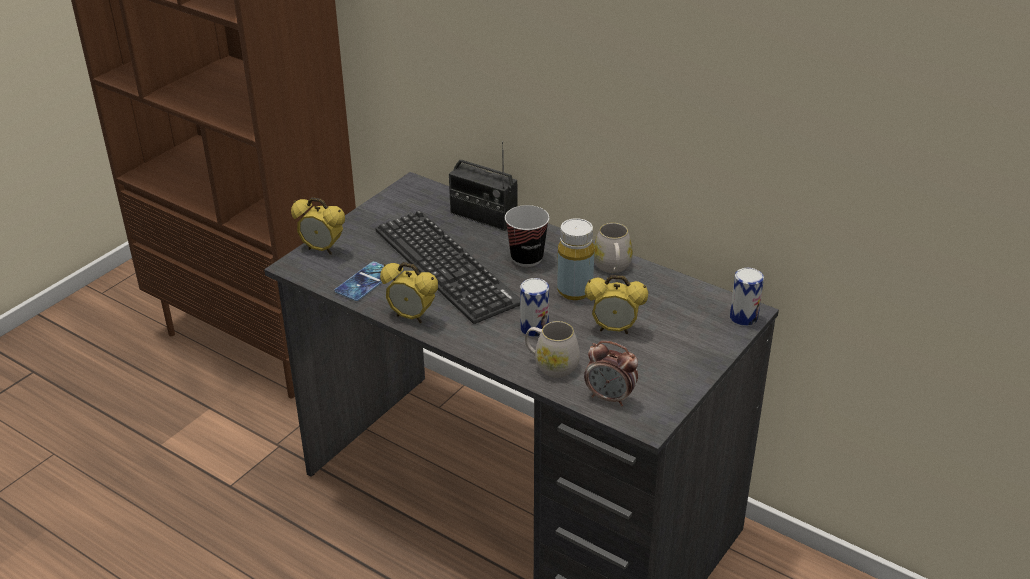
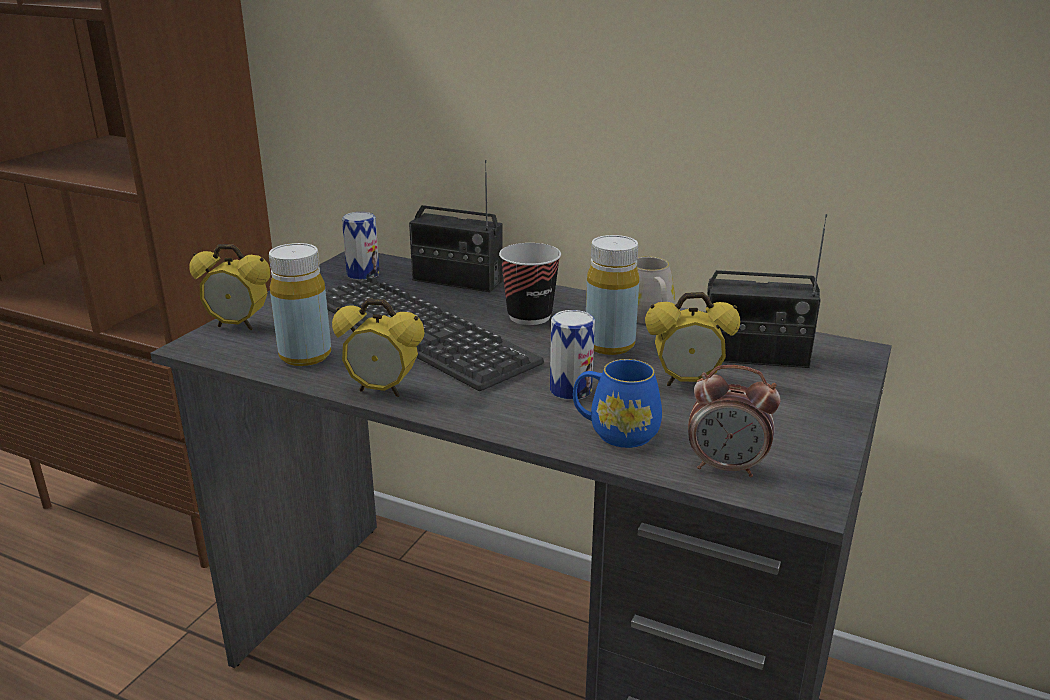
camera: 10 degrees left, 10 degrees down
(365, 282) = (305, 356): phone -> yellow bottle
(551, 365) = (615, 432): white mug -> blue mug
(672, 310) = (754, 356): none -> radio
(743, 317) = (853, 356): can -> can (363, 274)

